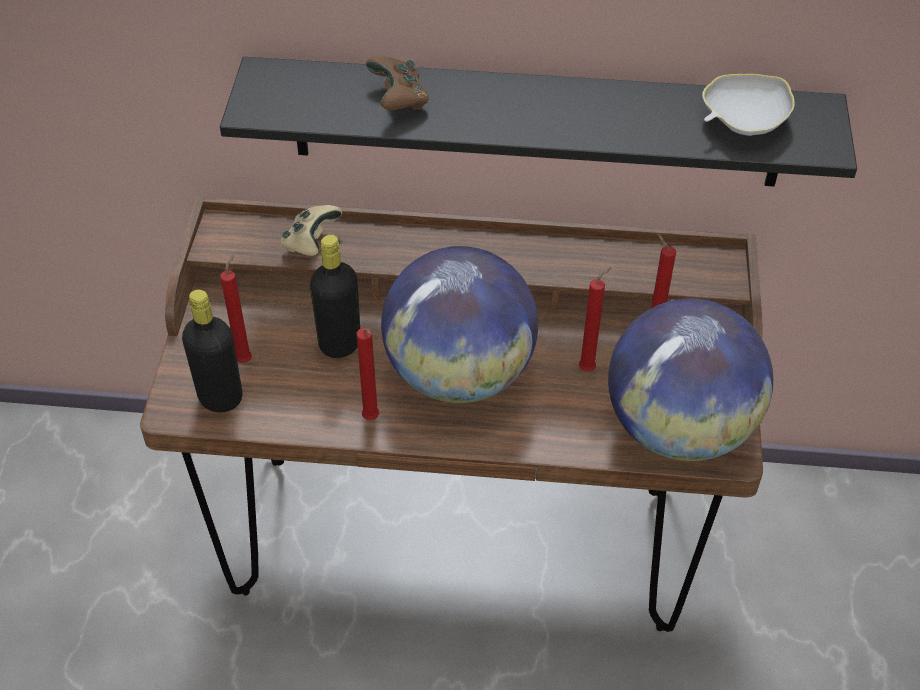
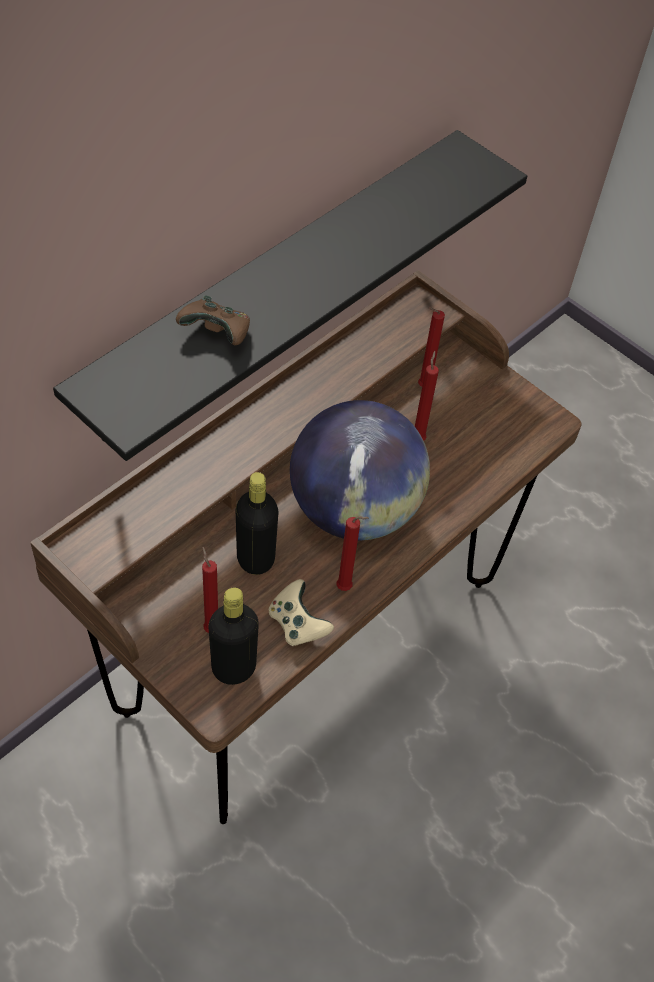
camera: 55 degrees left, 5 degrees up
(311, 242) = (161, 503): beige game controller -> beige game controller (297, 623)
(679, 428) = (509, 430): globe -> none
(743, 121) = (434, 189): white bowl -> none

